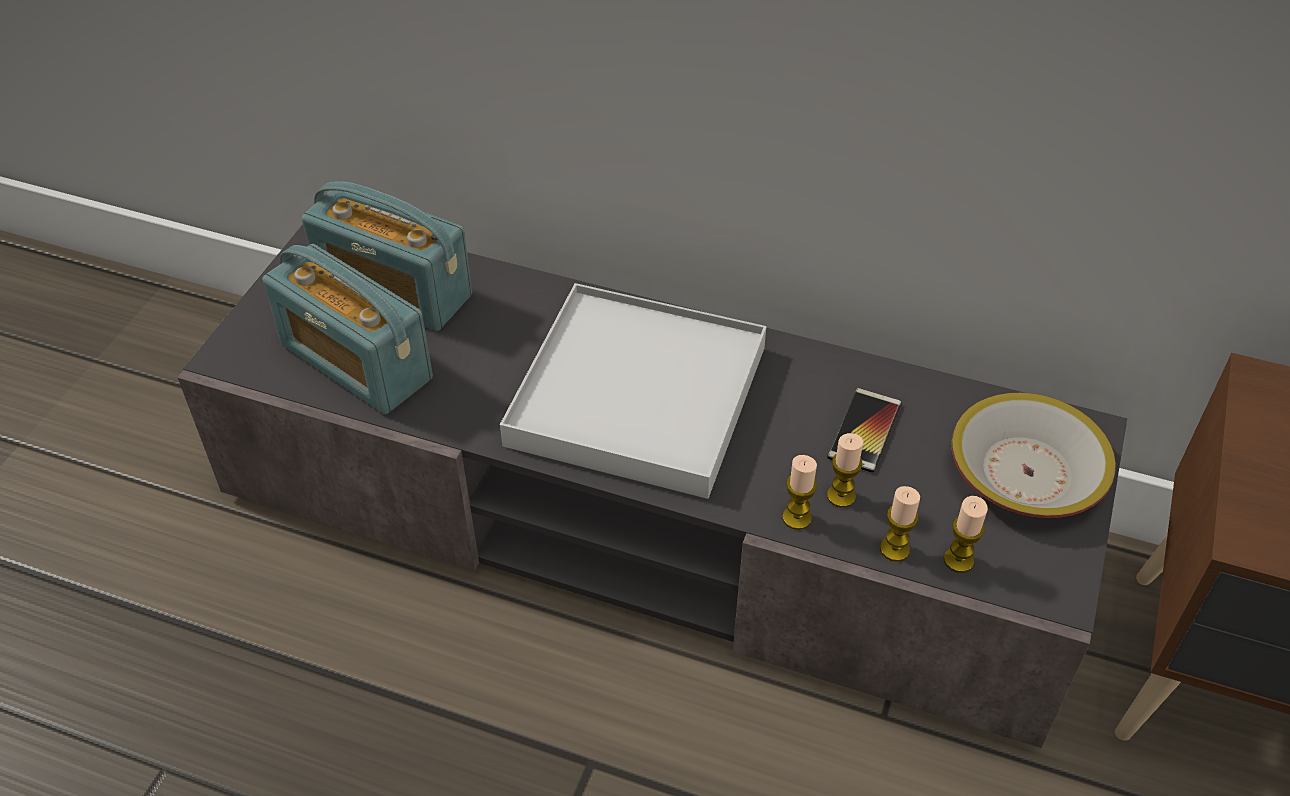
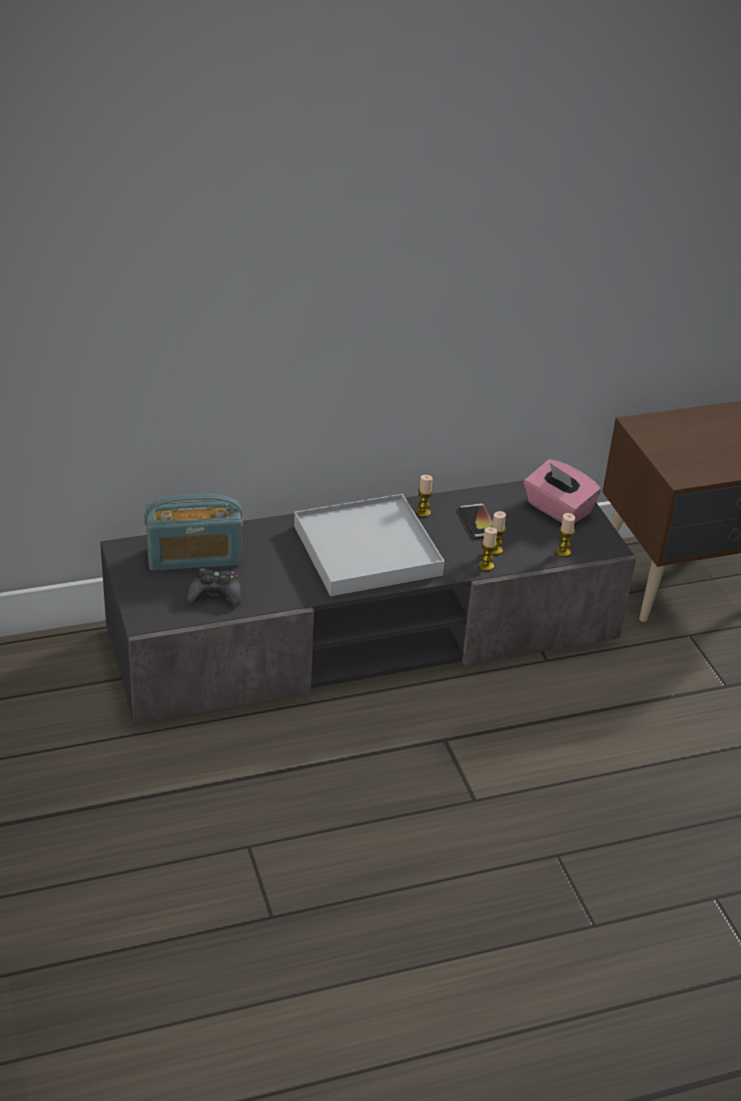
camera: 40 degrees left, 10 degrees down
(356, 362) = (215, 594): radio -> black game controller
(894, 549) = (535, 559): candle -> candle (423, 512)
(1027, 473) = (557, 509): bowl -> pink tissue box

